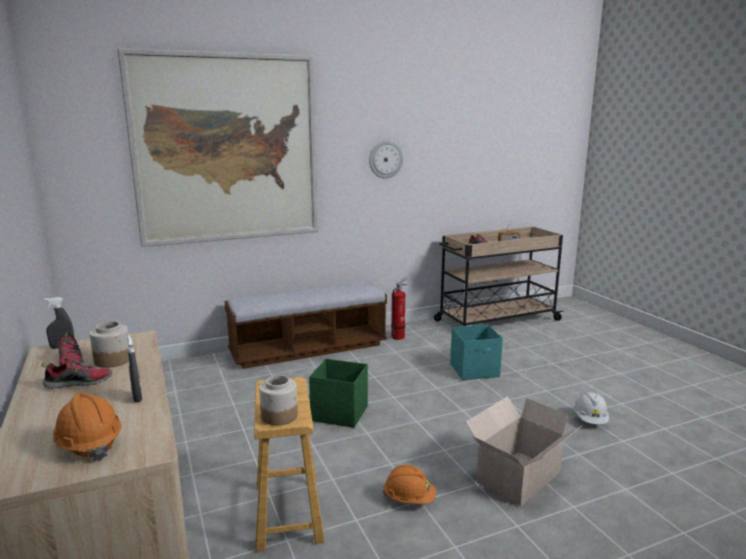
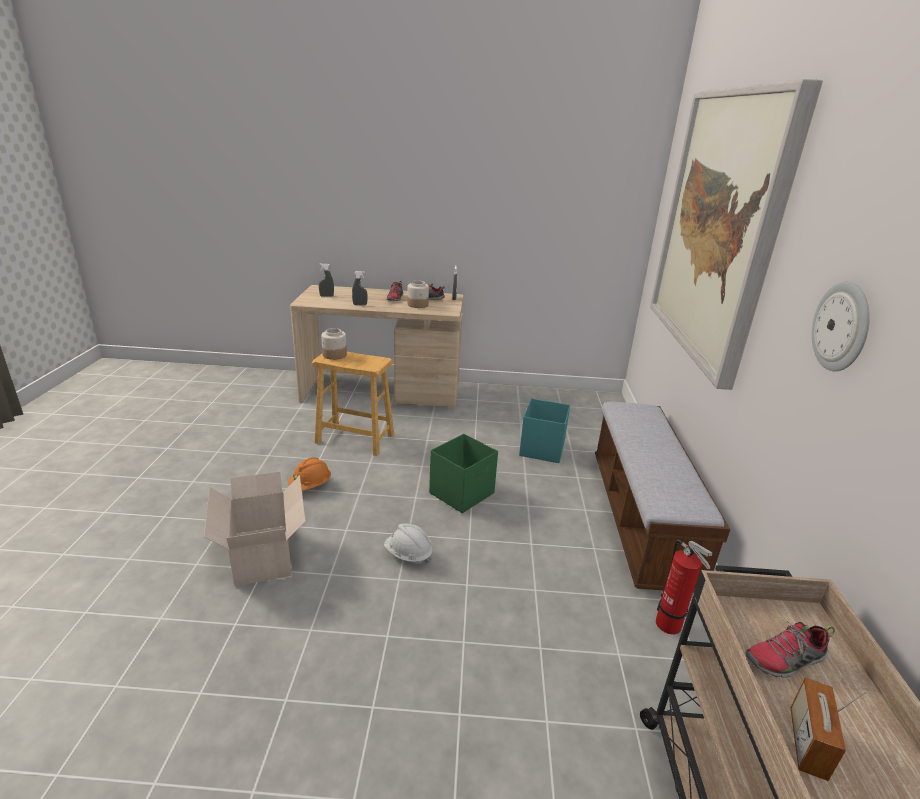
camera: 115 degrees right, 10 degrees up
(89, 444) = (326, 296): orange hard hat -> grey spray bottle
(475, 370) = (491, 655): turquoise storage box -> turquoise storage box (541, 449)
(590, 420) = (265, 696): white hard hat -> white hard hat (408, 554)

